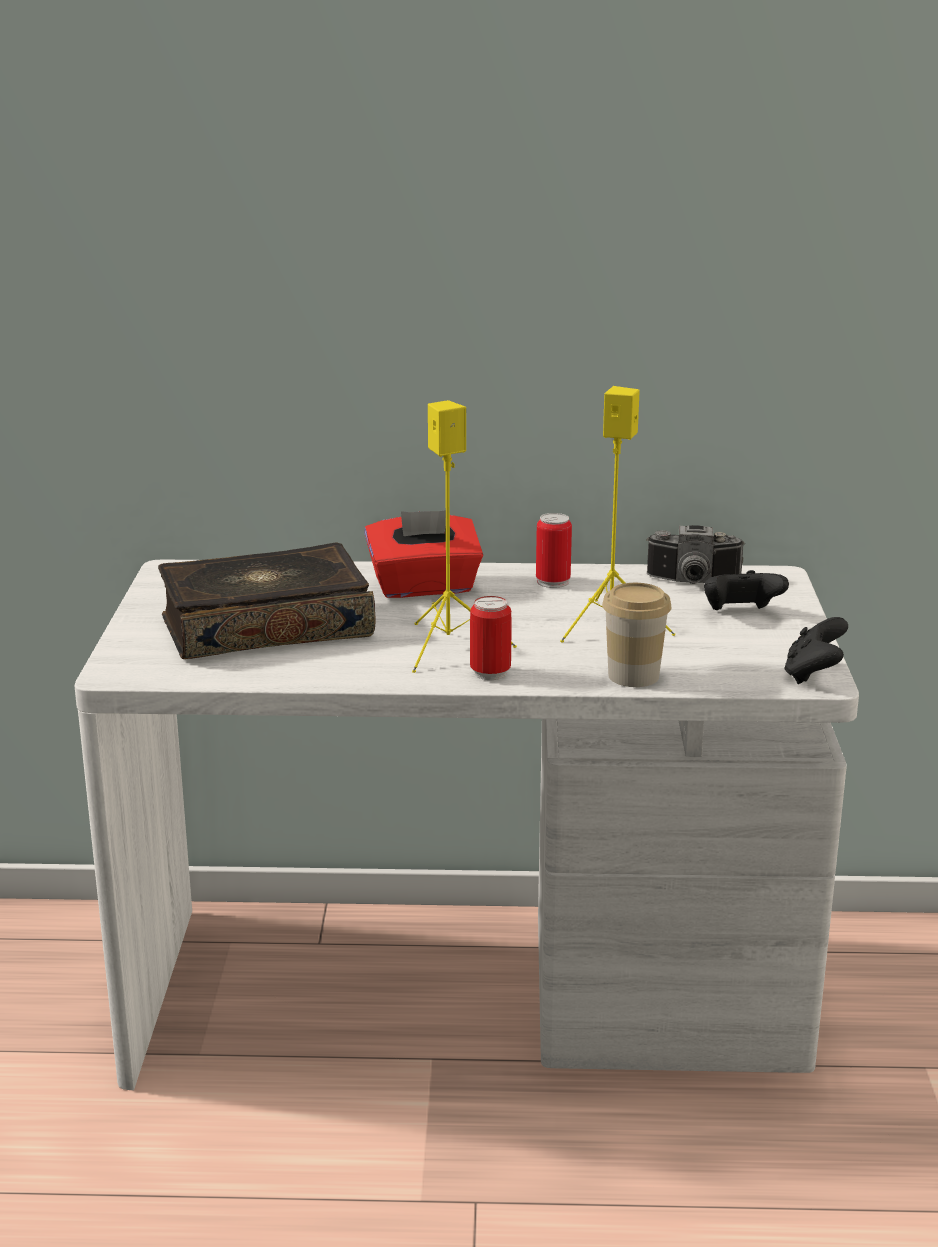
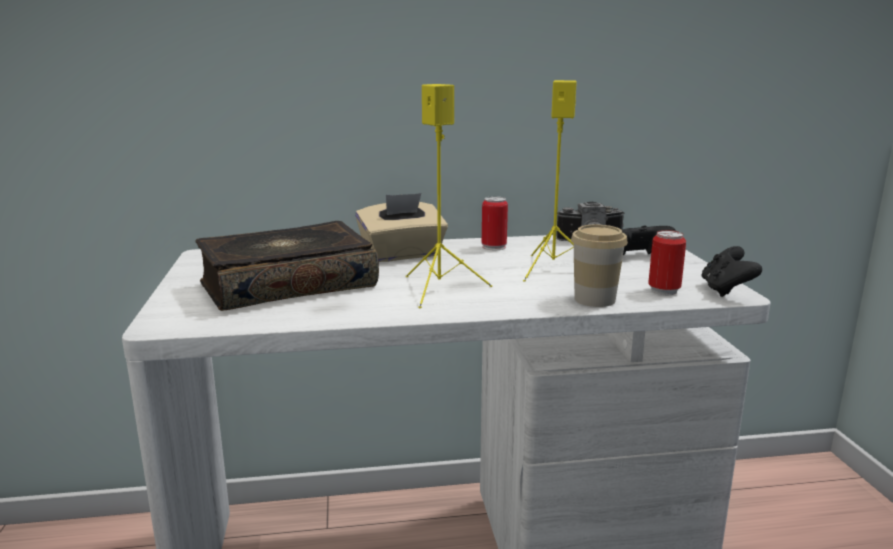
camera: 10 degrees left, 5 degrees down
(424, 587) = (402, 254): red tissue box -> beige tissue box
(490, 673) = (482, 305): can -> can (664, 291)

